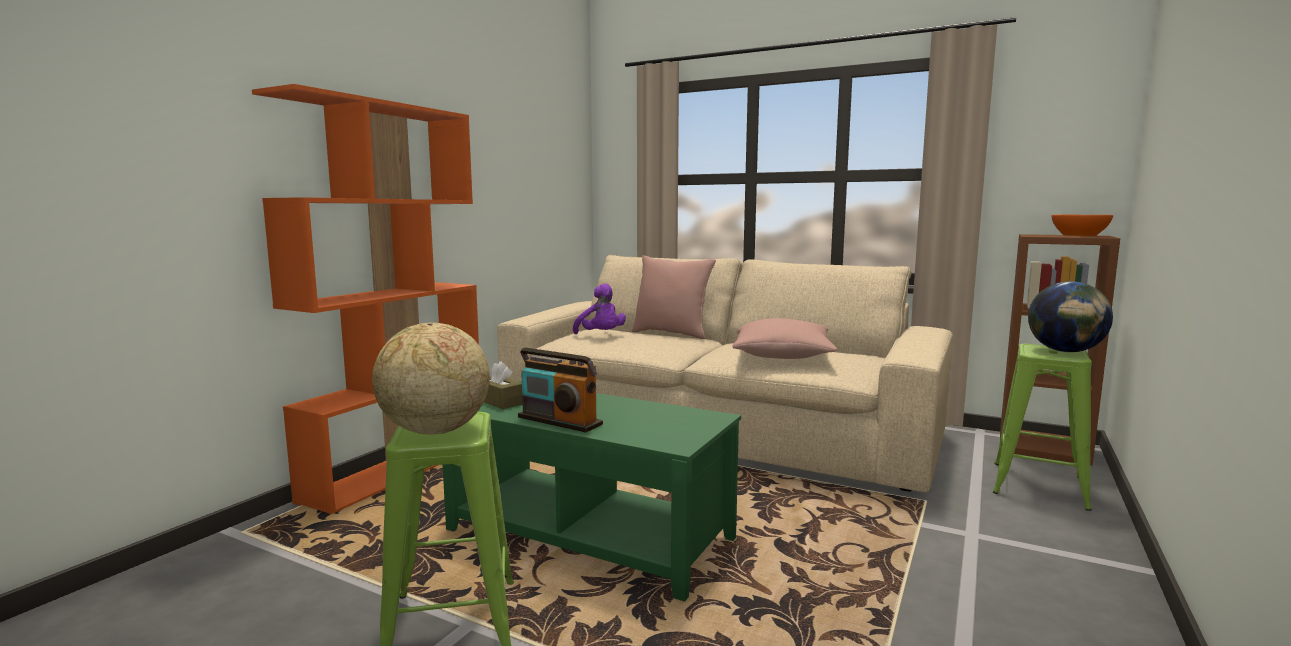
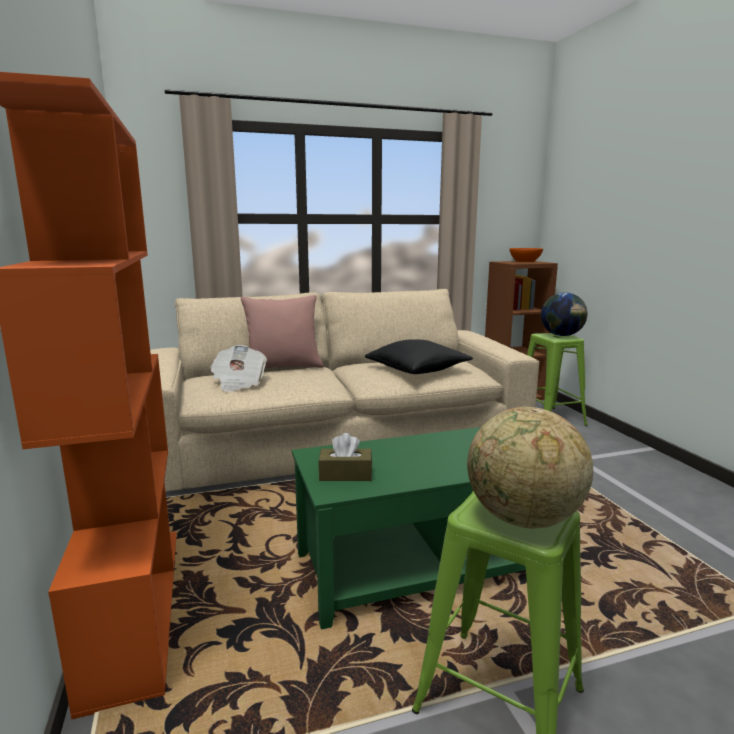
camera: 45 degrees left, 5 degrees up
(559, 421) = (442, 472): radio -> none
(601, 335) = (238, 383): purple plush toy -> newspaper
(782, 356) = (417, 370): pink pillow -> black pillow

